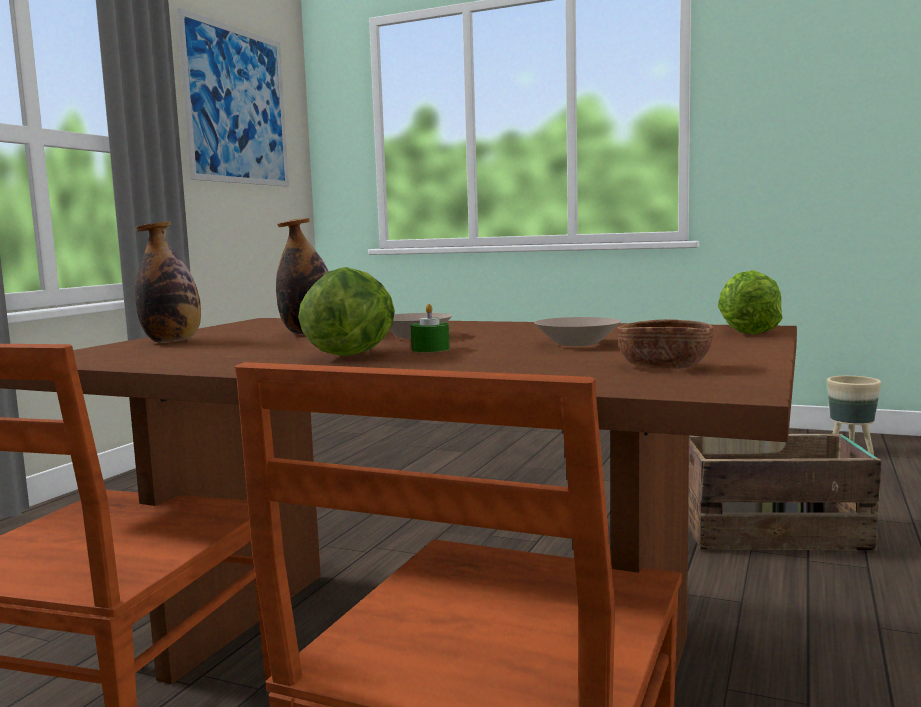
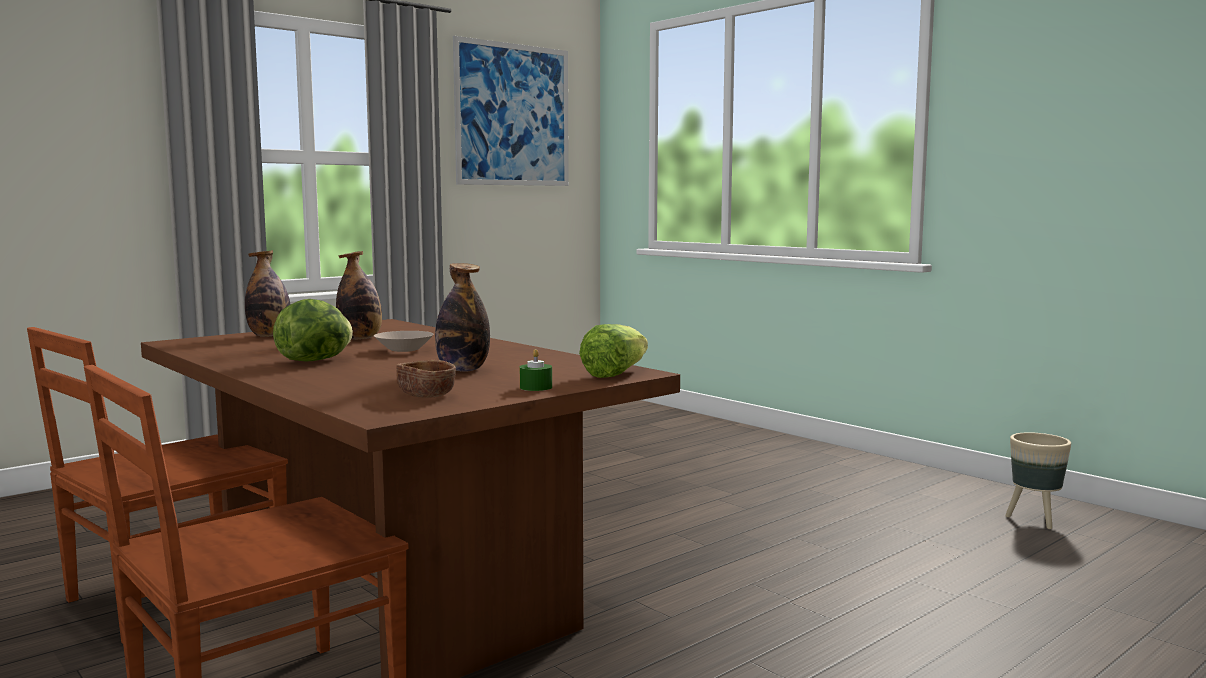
camera: 25 degrees right, 0 degrees up
(430, 349) = (369, 362): green candle -> green candle (536, 387)
(576, 344) = (463, 370): beige bowl -> bottle
(775, 533) = (801, 575): crate -> none

